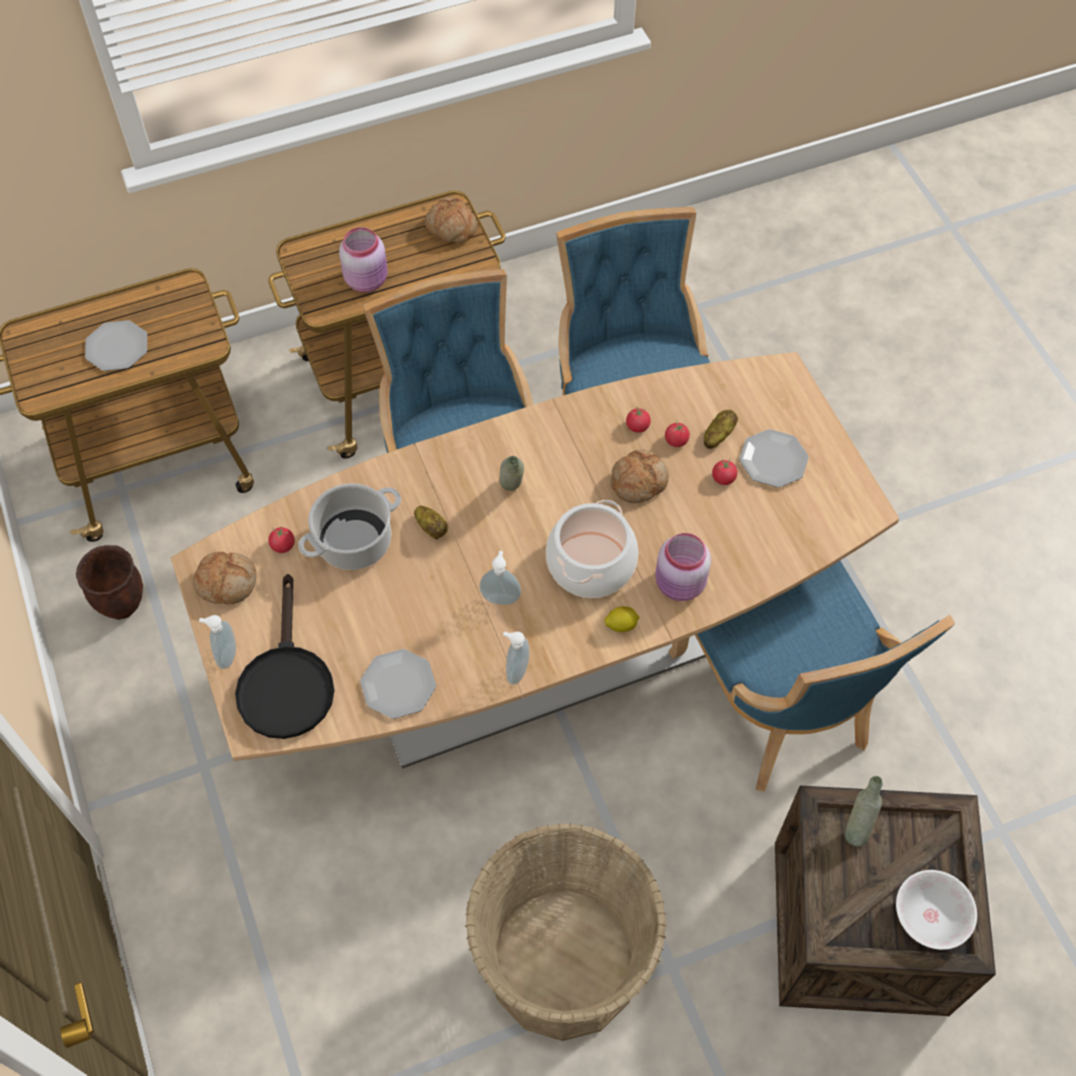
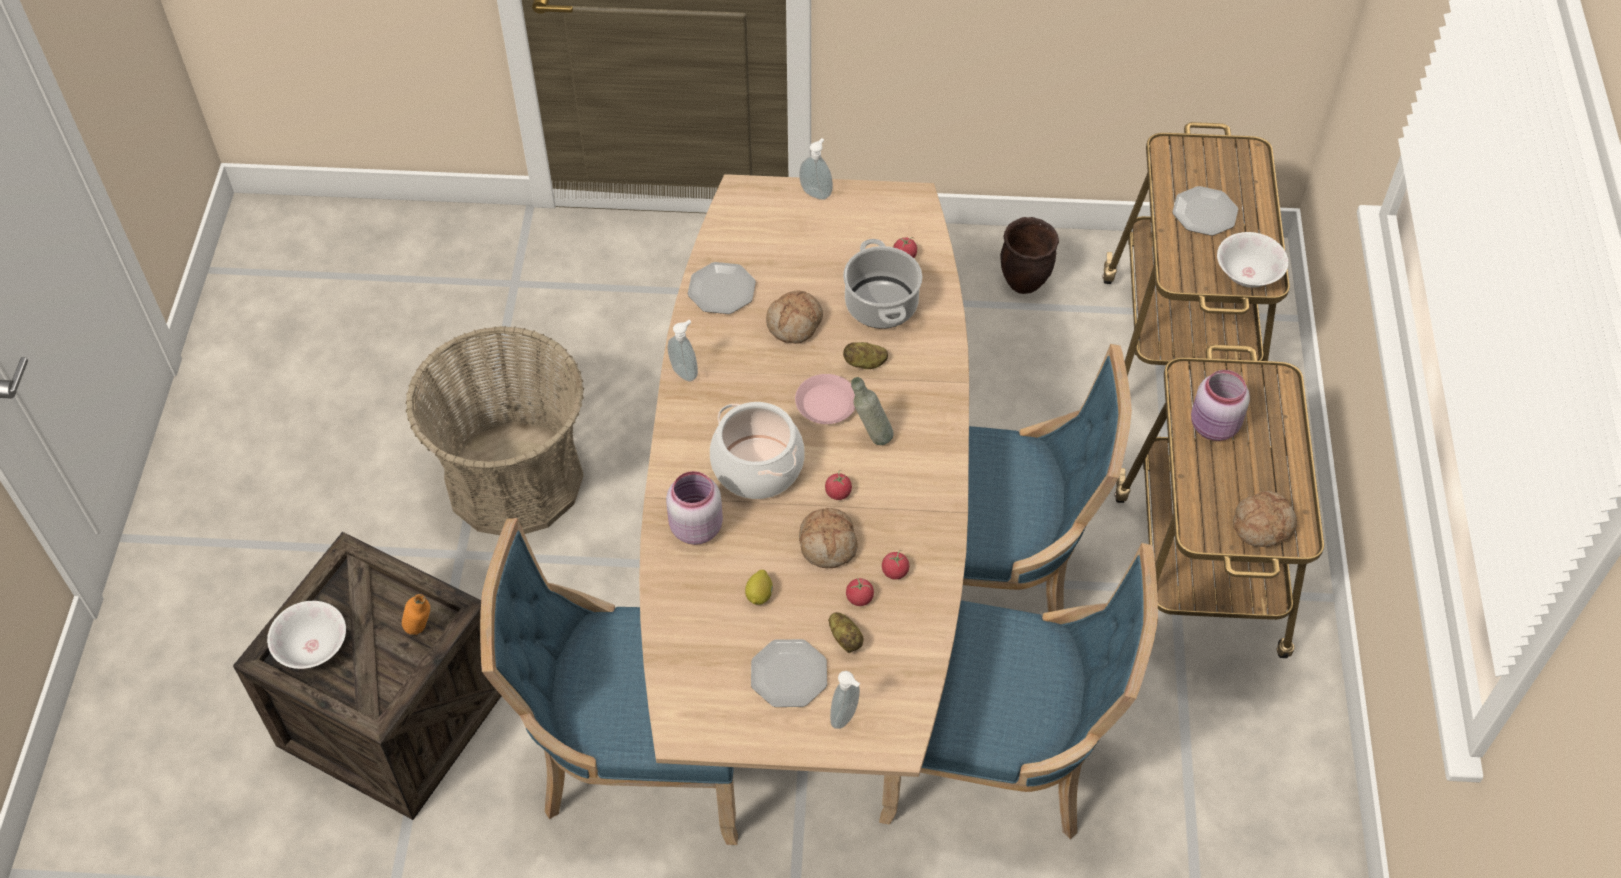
camera: 115 degrees right, 5 degrees down
(186, 298) = (1247, 275): none -> white bowl
(227, 582) = (887, 211): bread -> bread (795, 324)
(286, 681) = (770, 222): black frying pan -> none
(493, 540) = (826, 404): none -> pink plate
(501, 597) = (763, 387): soap dispenser -> soap dispenser (846, 717)
(621, 625) = (682, 464): lemon -> lemon (759, 595)
(723, 478) = (792, 619): tomato -> tomato (838, 492)
(856, 827) = (422, 633): grey bottle -> orange bottle

